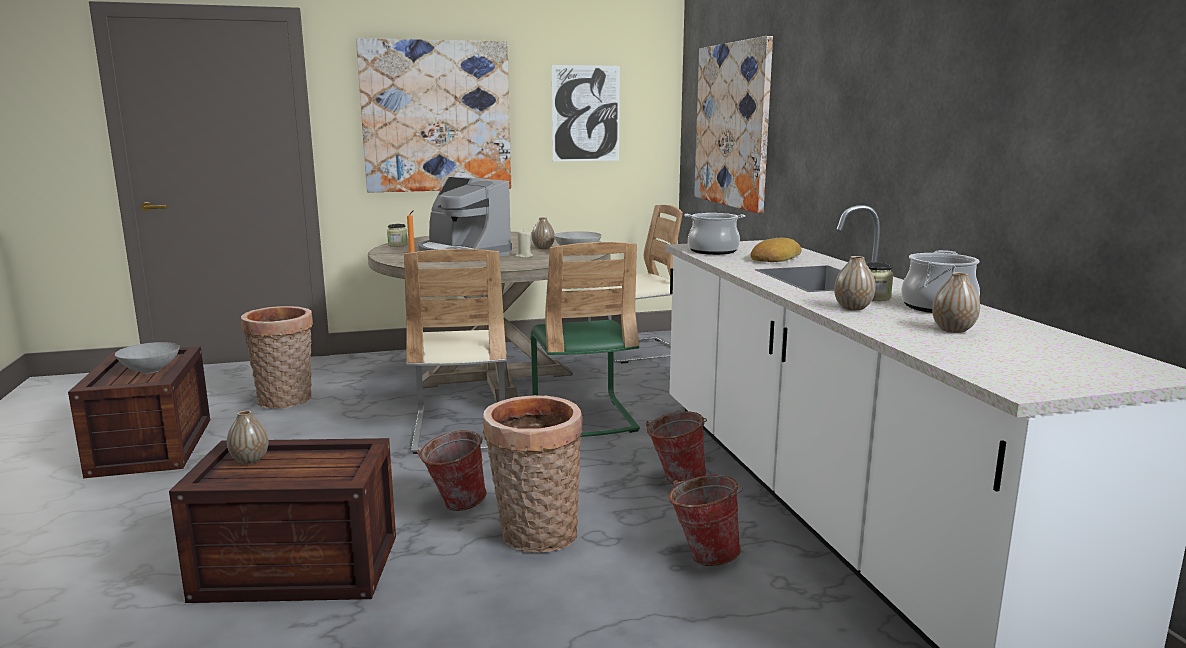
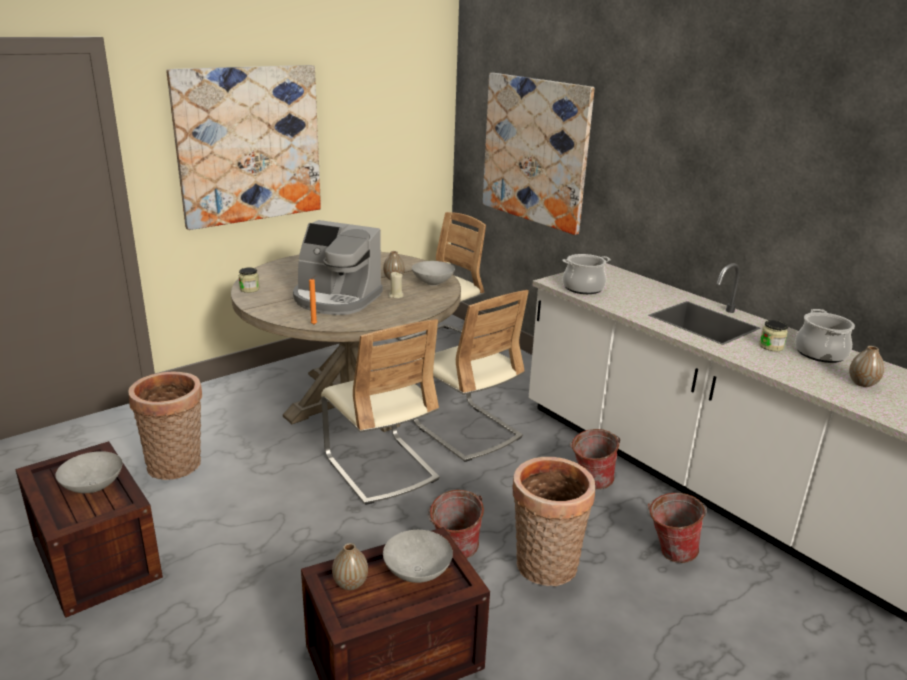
camera: 25 degrees left, 10 degrees up
(320, 464) = (417, 572): none -> grey bowl
(583, 417) = (466, 430): green chair -> beige chair
(586, 113) = (380, 130): picture -> none
(774, 258) = (639, 294): bread -> none
(853, 308) = (776, 364): vase -> none

